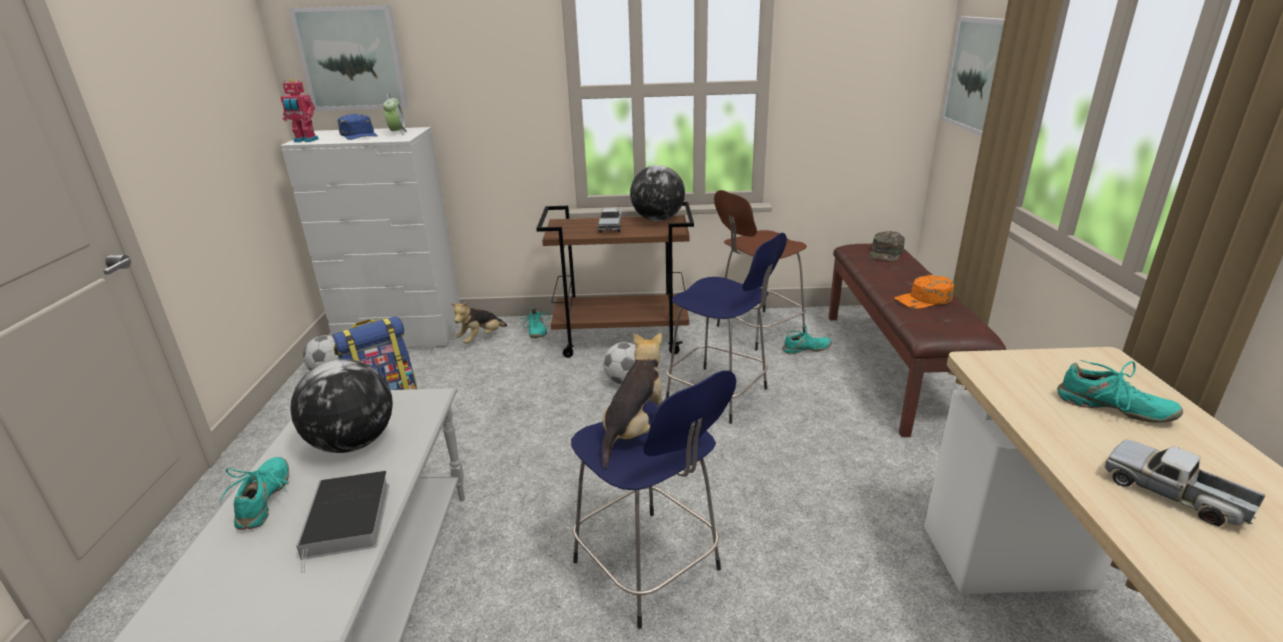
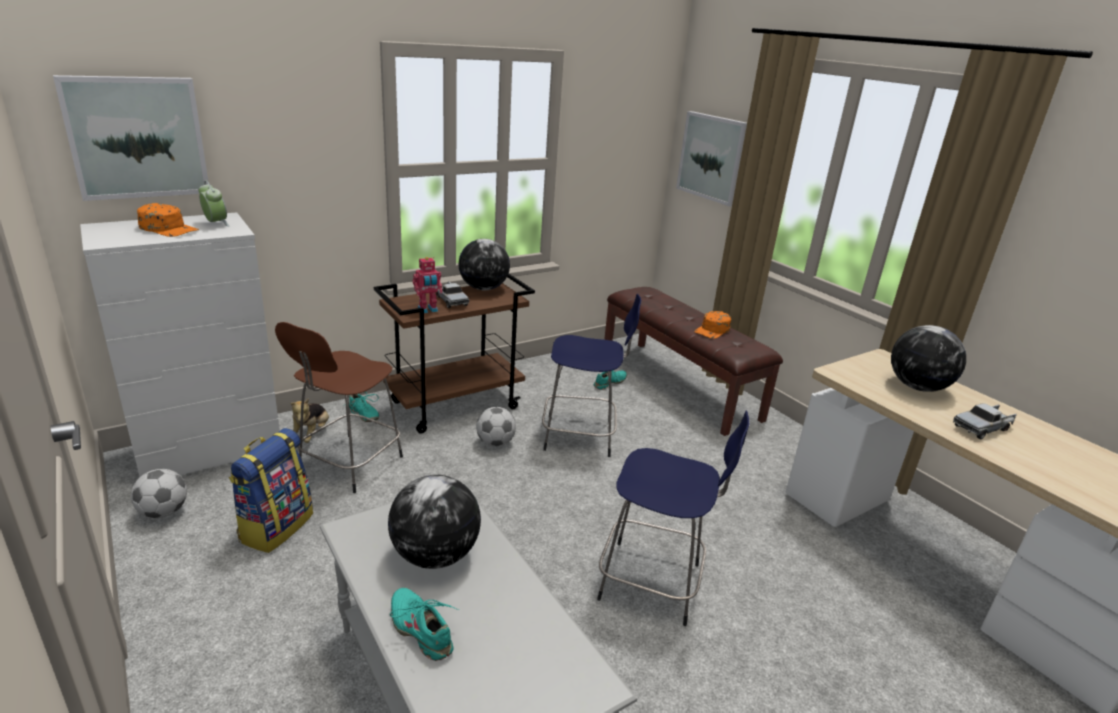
camera: 35 degrees left, 0 degrees up
(305, 141) = (108, 241): toy robot -> toy robot (428, 310)
(348, 521) = (522, 616): book -> none
(359, 135) = (169, 229): blue cap -> orange cap
(635, 431) = (655, 474): plush toy -> none
(757, 330) = (560, 374): brown stool -> brown stool (348, 464)
(886, 253) = (653, 295): green cap -> none
(1112, 408) = (917, 387): turquoise shoe -> globe
(1174, 494) = (982, 428): toy truck -> toy truck turned 45 degrees counterclockwise

